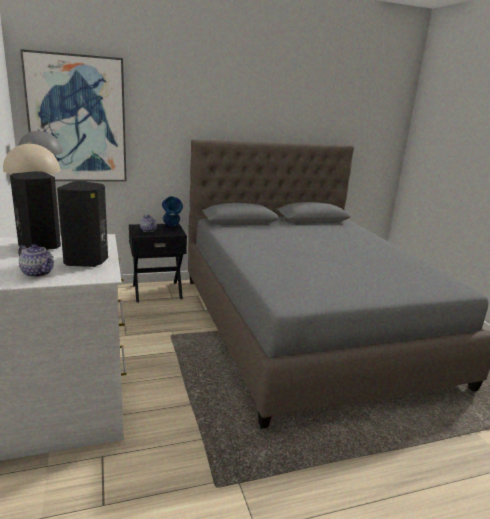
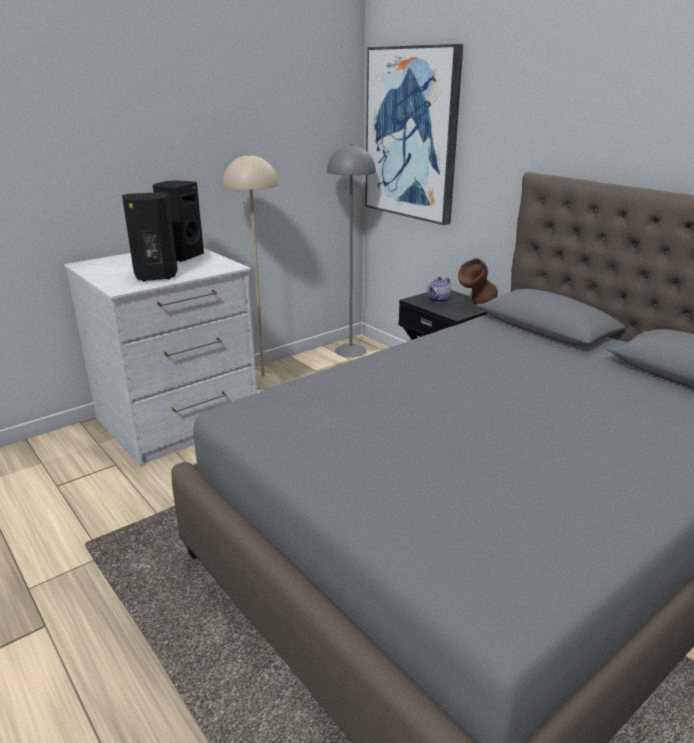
camera: 70 degrees right, 5 degrees up
(38, 273) = (114, 271): teapot -> none
(172, 227) = (475, 306): blue vase -> brown vase

